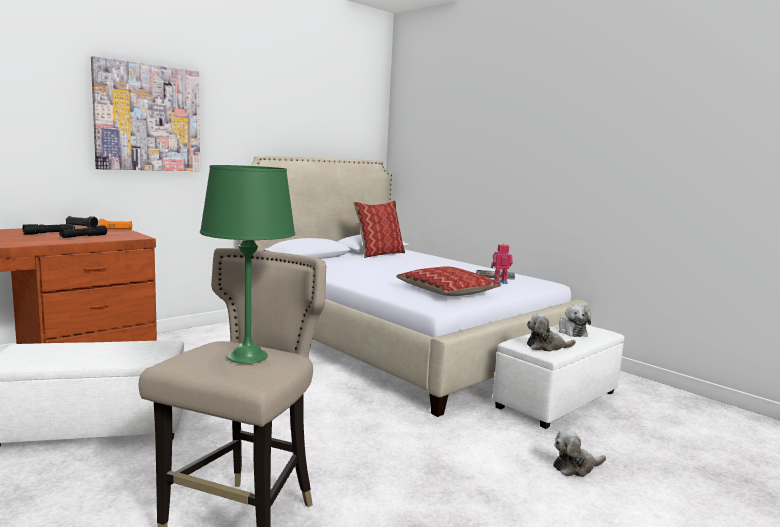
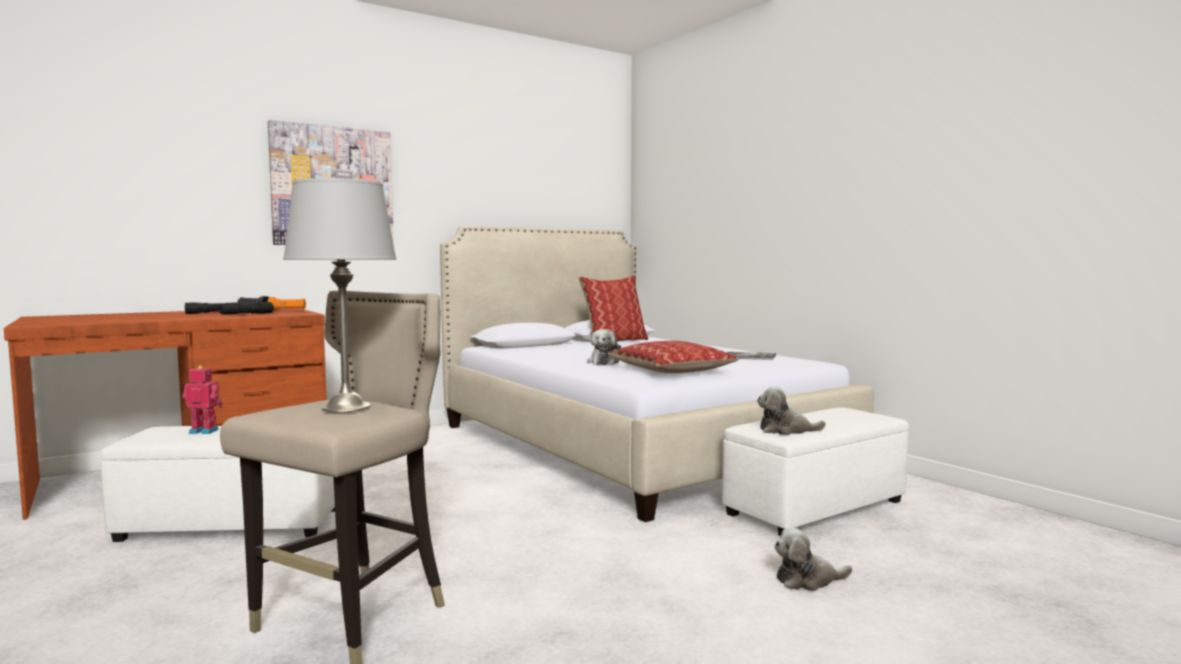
camera: 10 degrees right, 5 degrees down
(247, 356) = (345, 407): green table lamp -> grey table lamp
(500, 282) = (750, 362): toy robot -> toy robot (205, 431)
(571, 331) = (831, 416): plush toy -> plush toy (603, 362)

